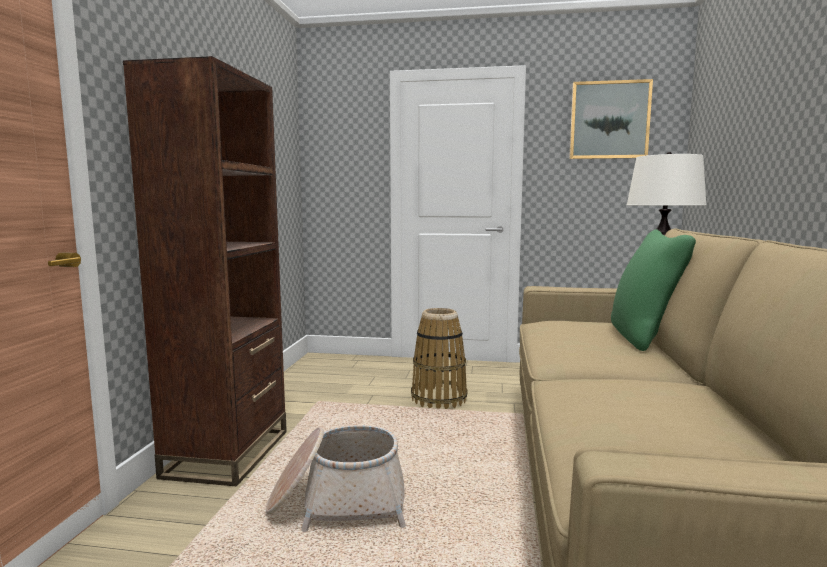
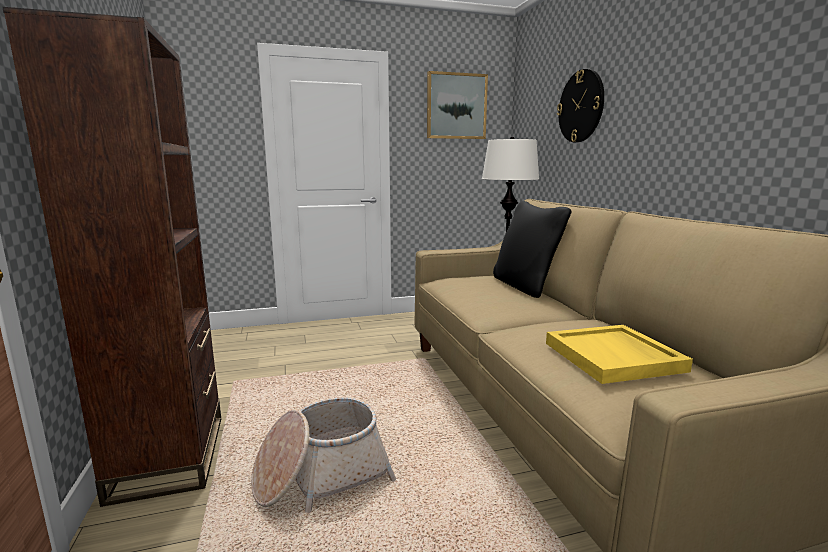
camera: 25 degrees left, 5 degrees up
(439, 398) = (348, 357): basket -> none
(644, 338) = (525, 286): green pillow -> black pillow
(663, 425) = (614, 357): none -> yellow tray
(757, 107) = (581, 106): none -> wall clock

